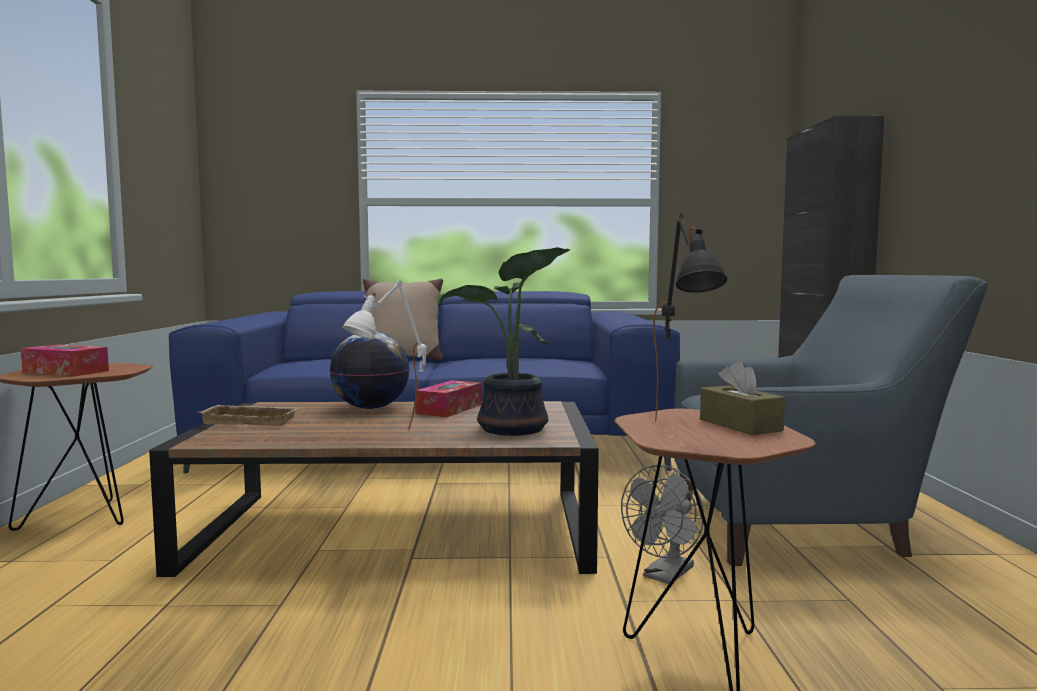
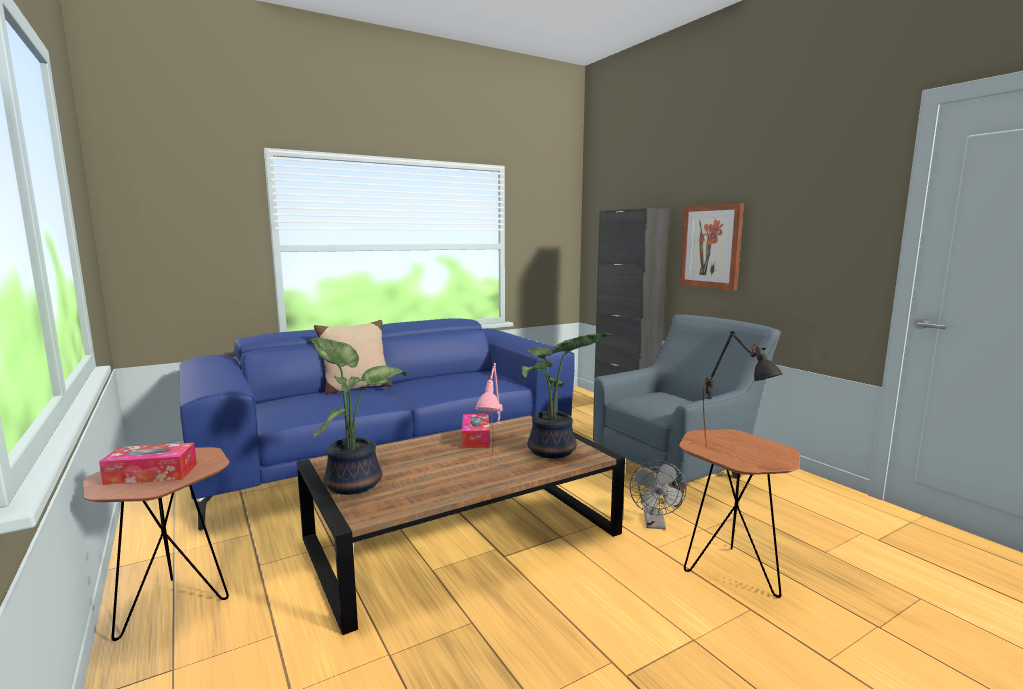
camera: 30 degrees left, 5 degrees up
(252, 421) = (354, 482): beige tray -> potted plant
(371, 408) = (418, 448): globe -> none
(390, 438) = (494, 477): white table lamp -> pink table lamp
(740, 425) = (744, 441): brown tissue box -> none
(939, 164) = (711, 246): none -> picture

